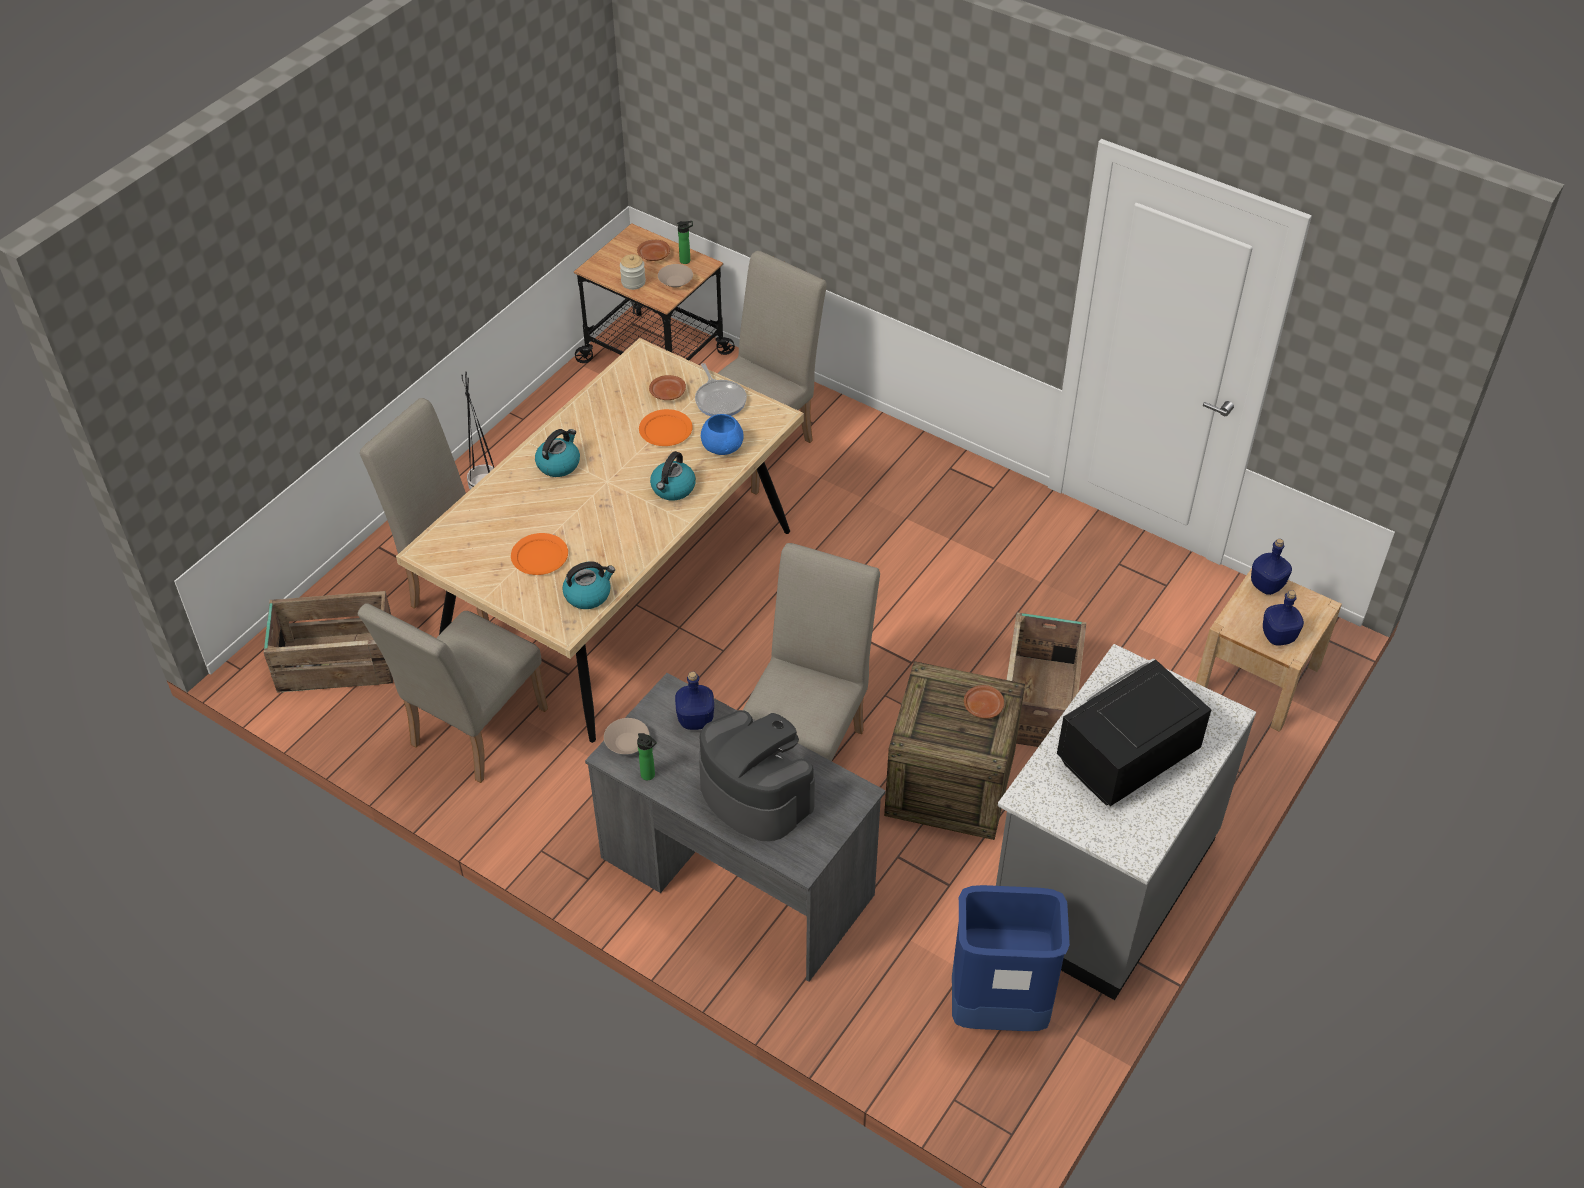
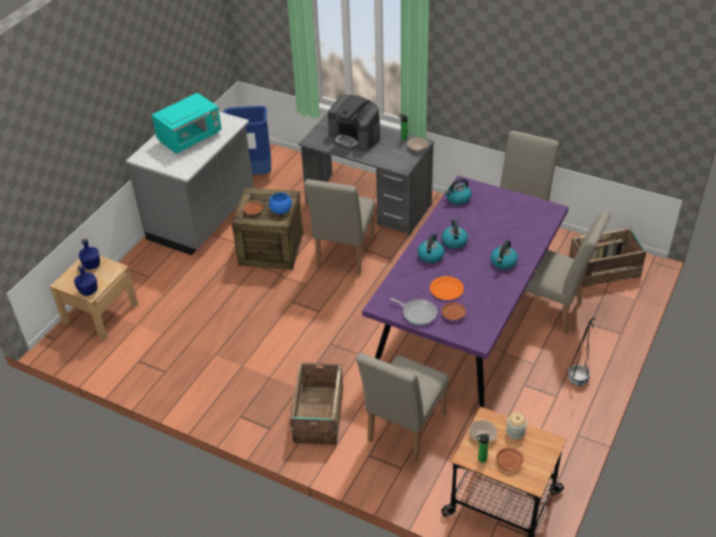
camera: 175 degrees right, 5 degrees down
(539, 556) = (491, 213): orange plate -> none
(618, 592) = (466, 322): beige dining table -> purple dining table
(625, 509) = (454, 241): none -> kettle
(695, 719) = (388, 159): blue bottle -> none
(720, 400) = (418, 313): frying pan -> frying pan turned 150 degrees clockwise
(722, 446) = (408, 283): blue bowl -> blue bowl (281, 210)
(1040, 700) = (222, 290): crate -> crate (318, 416)
(1124, 758) = (191, 138): black microwave -> turquoise microwave

